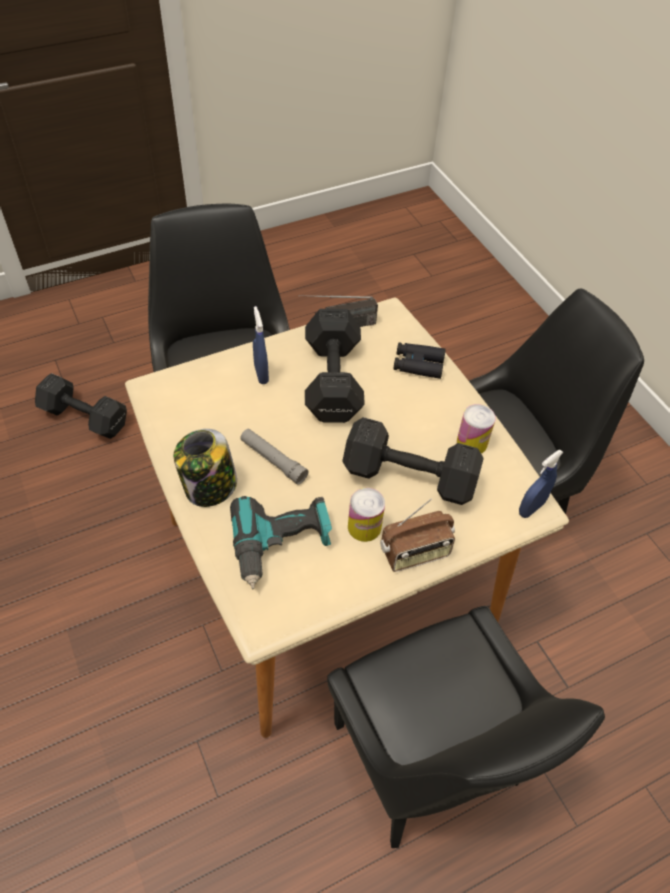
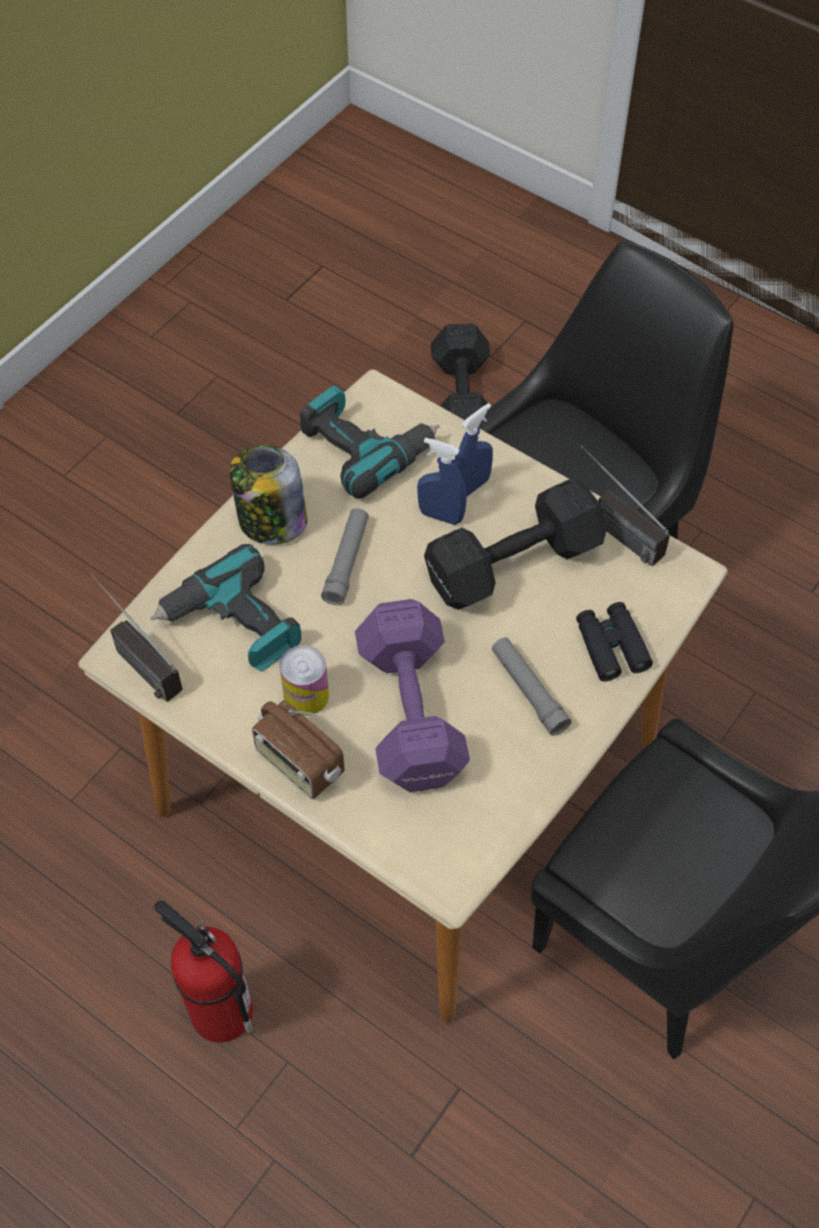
camera: 65 degrees right, 5 degrees up
(188, 411) = (365, 447): none -> power drill
(269, 620) = (134, 658): none -> radio
(406, 475) = (411, 708): black dumbbell -> purple dumbbell
(426, 414) = (528, 690): none -> grey flashlight
(430, 760) = (219, 1011): black chair -> fire extinguisher
(472, 442) = (514, 762): can -> none
(531, 508) = (446, 872): blue spray bottle -> blue spray bottle (441, 516)

